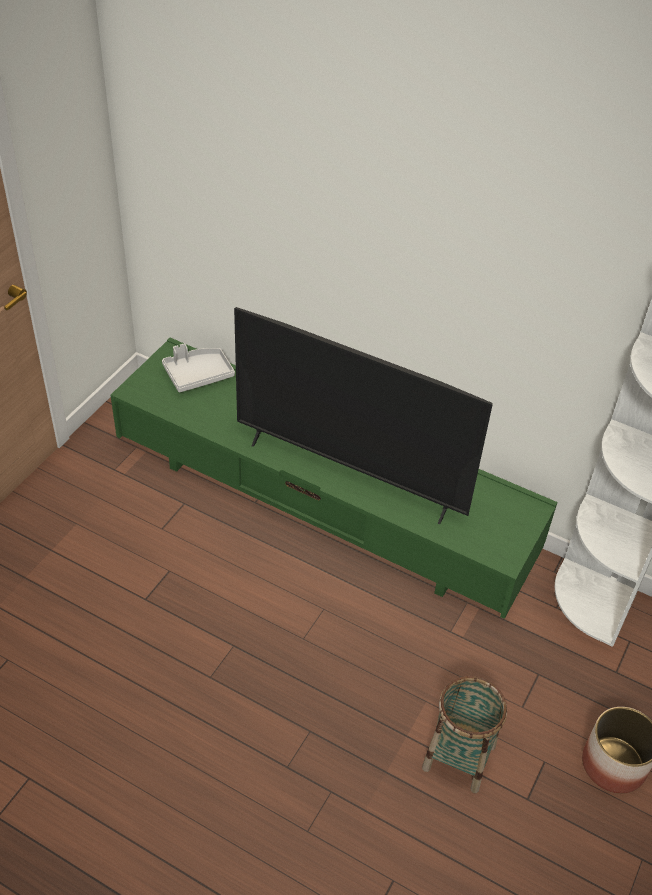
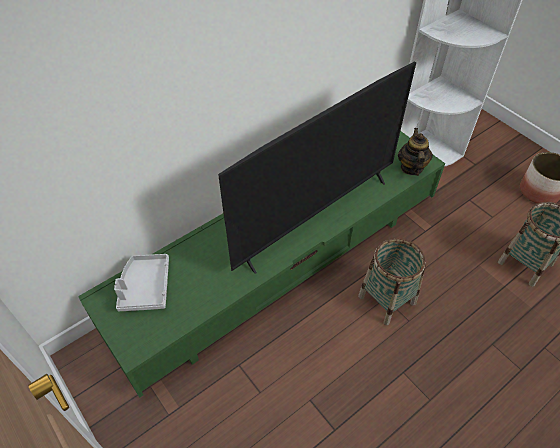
camera: 65 degrees left, 5 degrees up
(321, 611) = (387, 300): none -> basket
(484, 545) = (411, 168): none -> teapot

